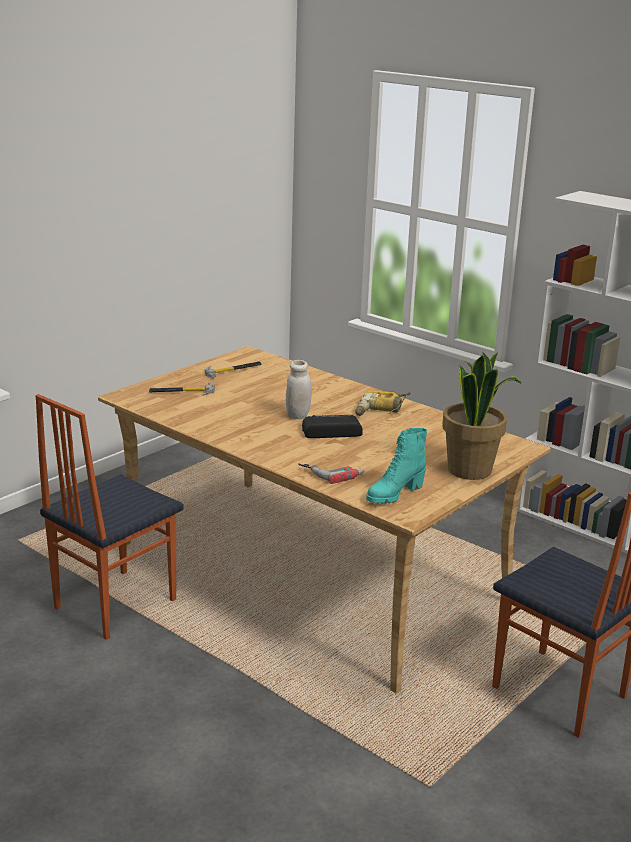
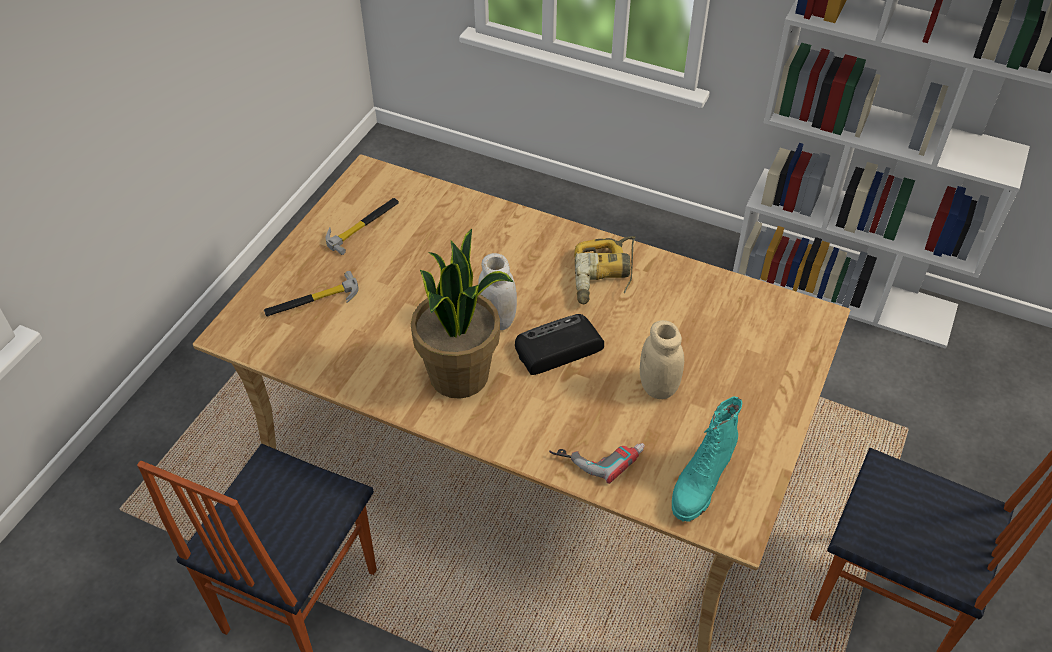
camera: 15 degrees left, 25 degrees up
(390, 455) = (658, 387): none -> beige jar
(470, 470) = (774, 395): potted plant -> potted plant (460, 376)

